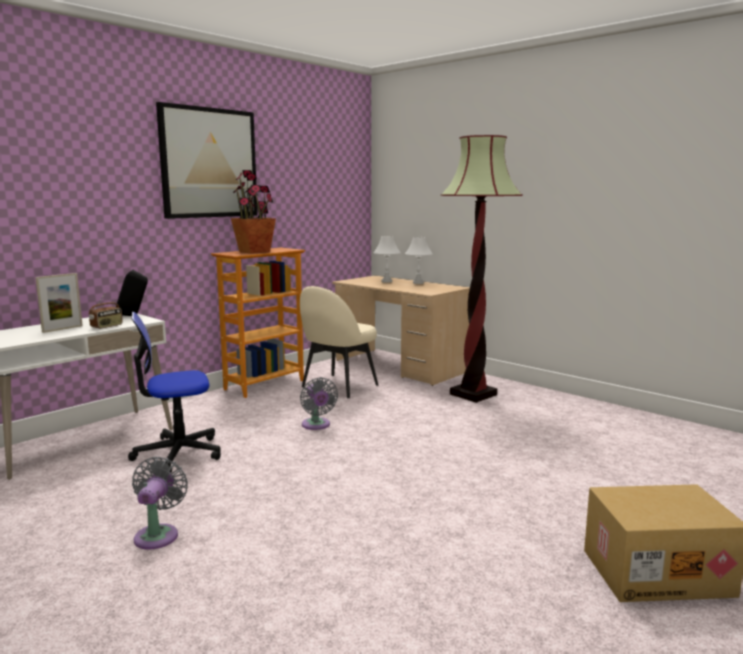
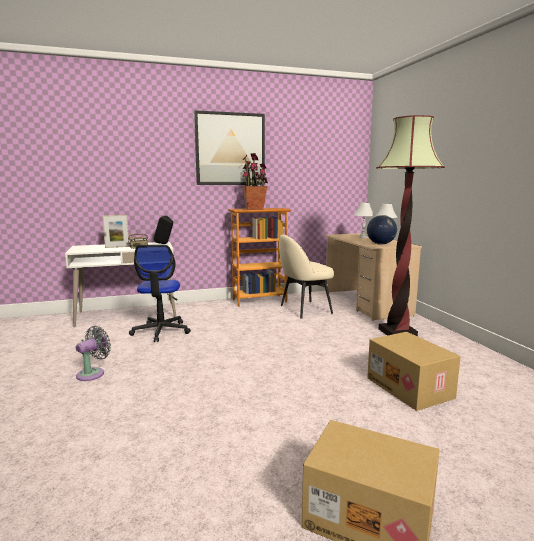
camera: 30 degrees right, 0 degrees up
(178, 453) = (161, 331): office chair -> office chair turned 105 degrees counterclockwise
(316, 425) = (257, 332): grey fan -> none
(426, 288) = (381, 244): none -> globe
(552, 449) = (410, 388): none -> cardboard box

